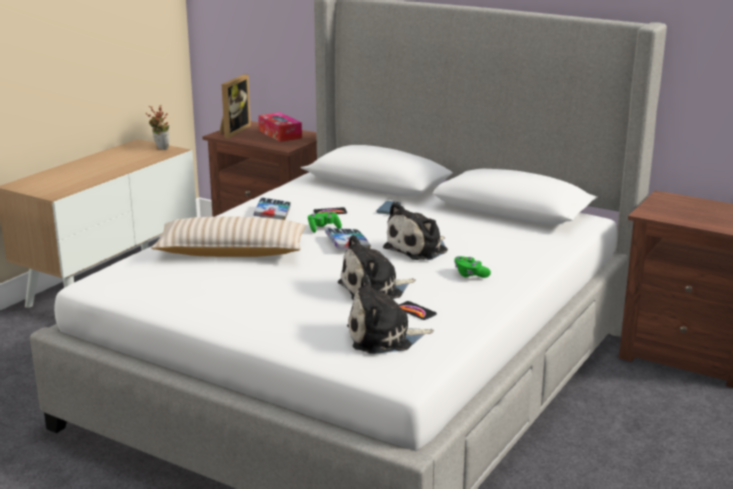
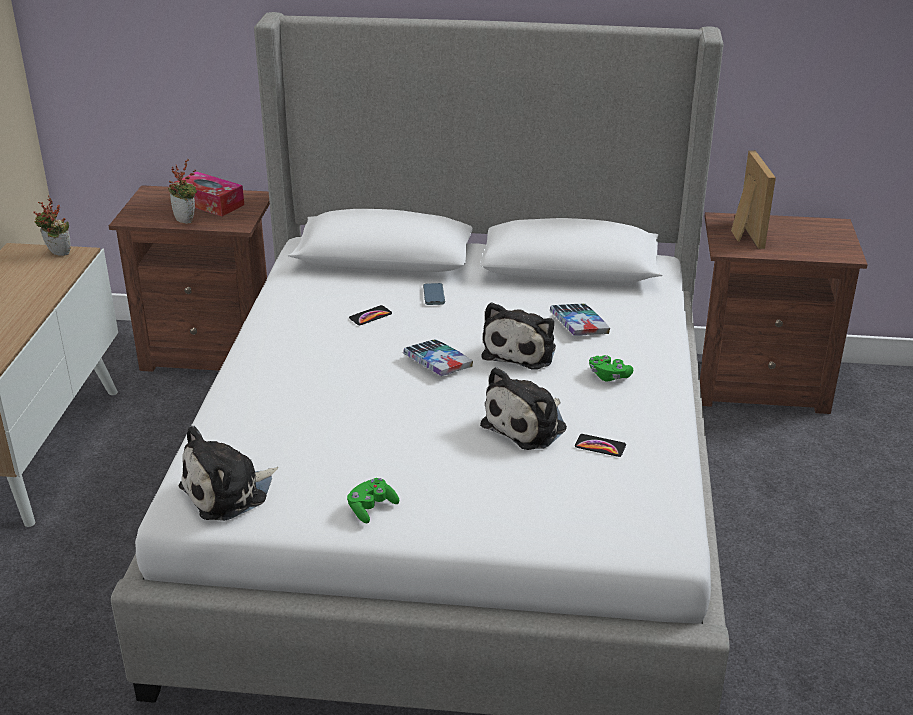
camera: 25 degrees left, 10 degrees up
(231, 252) = (313, 411): beige pillow -> none
(232, 131) = (141, 209): picture frame -> picture frame (743, 233)
(255, 140) = (187, 220): none -> potted plant
(272, 213) = (304, 334): book -> book (579, 325)
(324, 228) = (389, 345): green game controller -> green game controller (371, 508)
(384, 338) = (601, 495): plush toy -> plush toy (229, 492)

